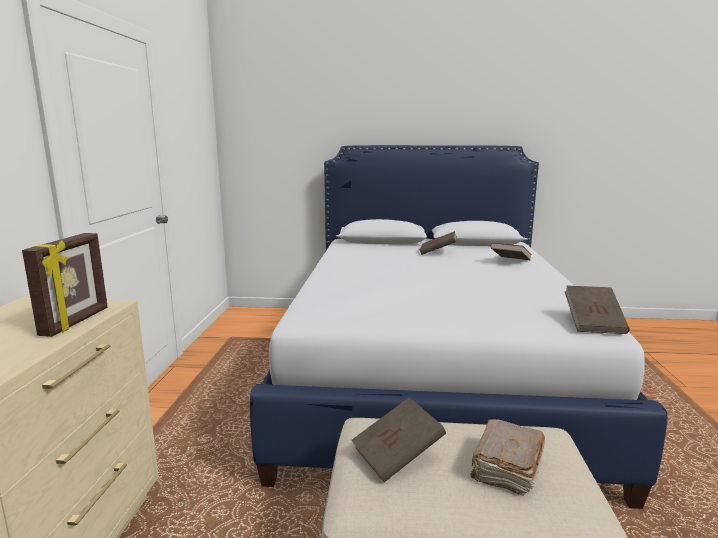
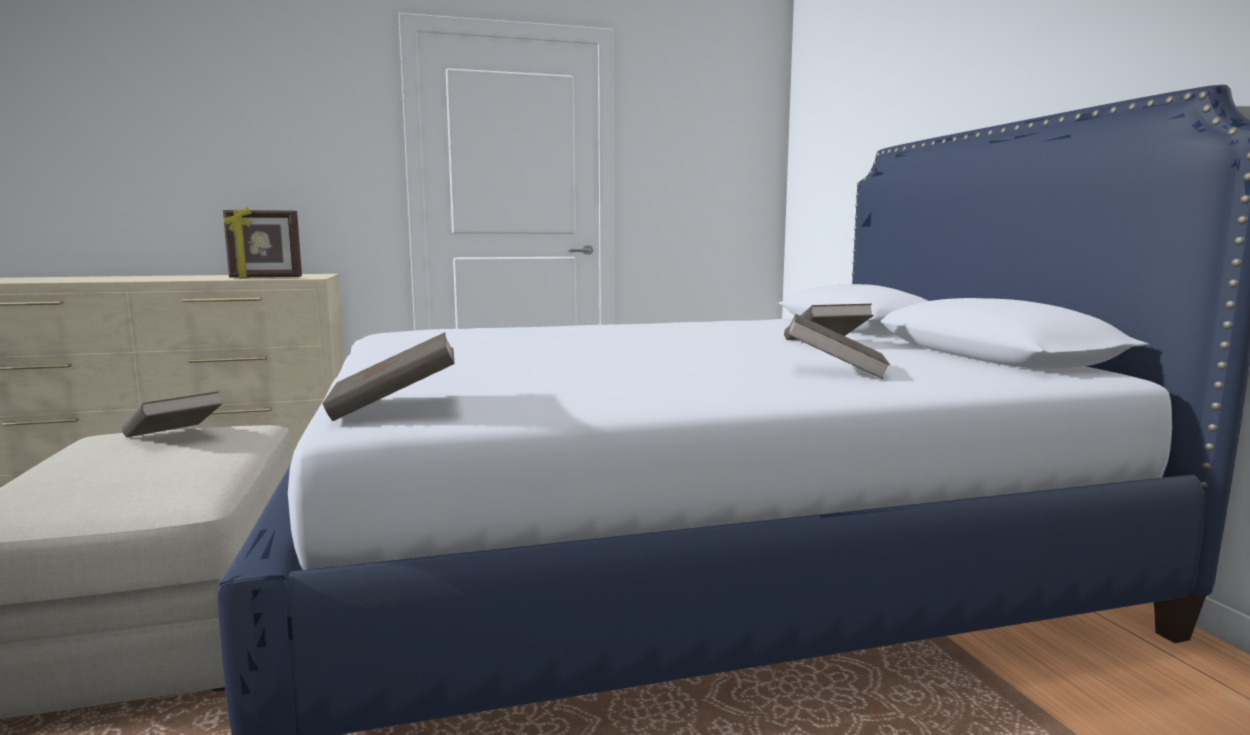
camera: 70 degrees right, 5 degrees down
(506, 468) = (114, 475): brown book -> none

